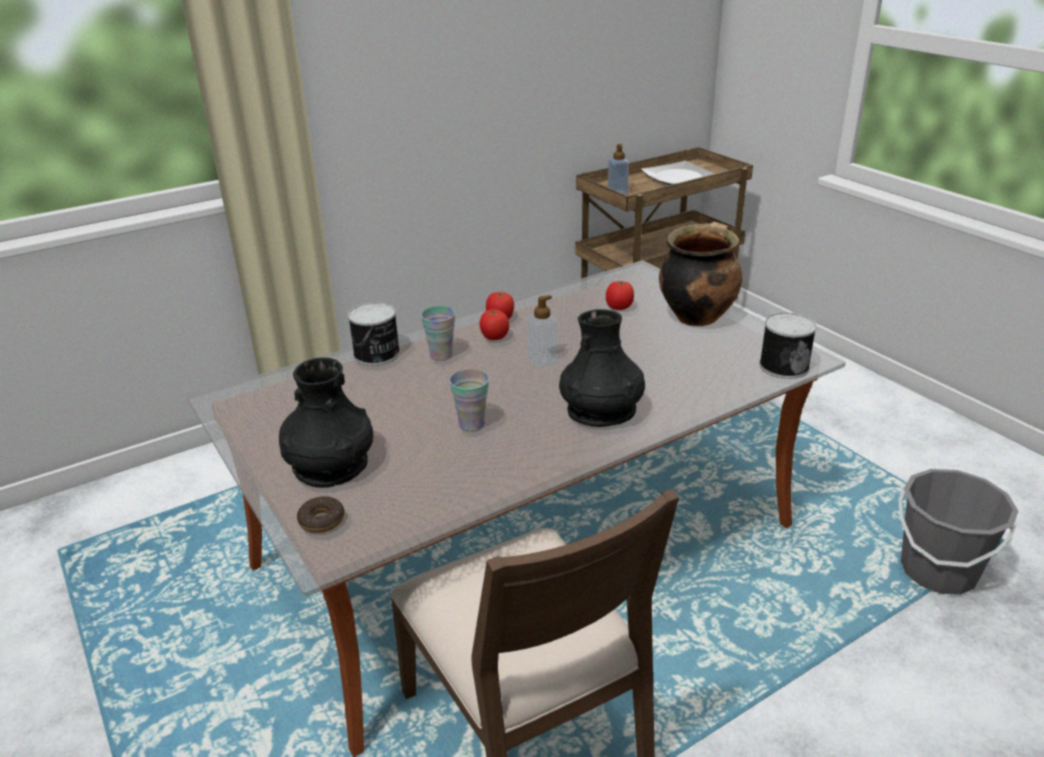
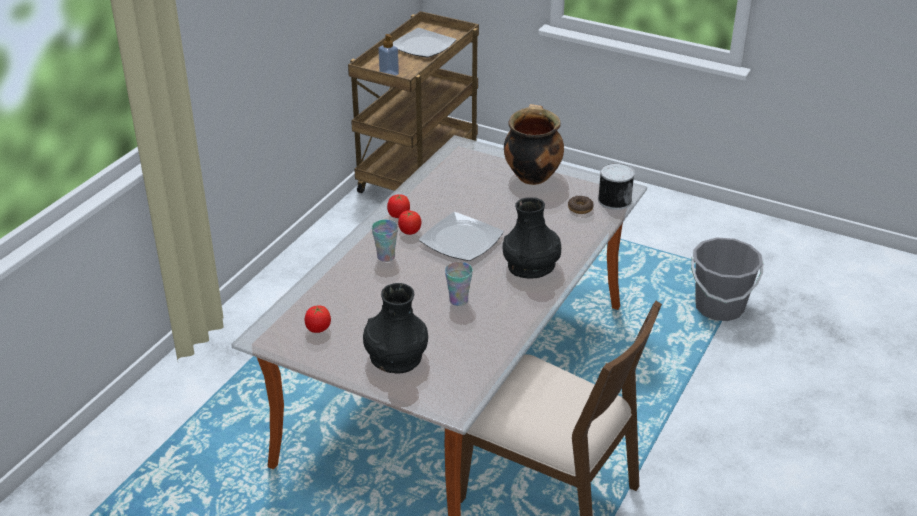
camera: 30 degrees left, 5 degrees up
(322, 520) = (430, 390): donut -> donut (580, 208)
(377, 354) = (338, 270): can -> none
(542, 360) = (460, 240): soap dispenser -> plate
(619, 307) = (474, 182): tomato -> tomato (318, 329)

